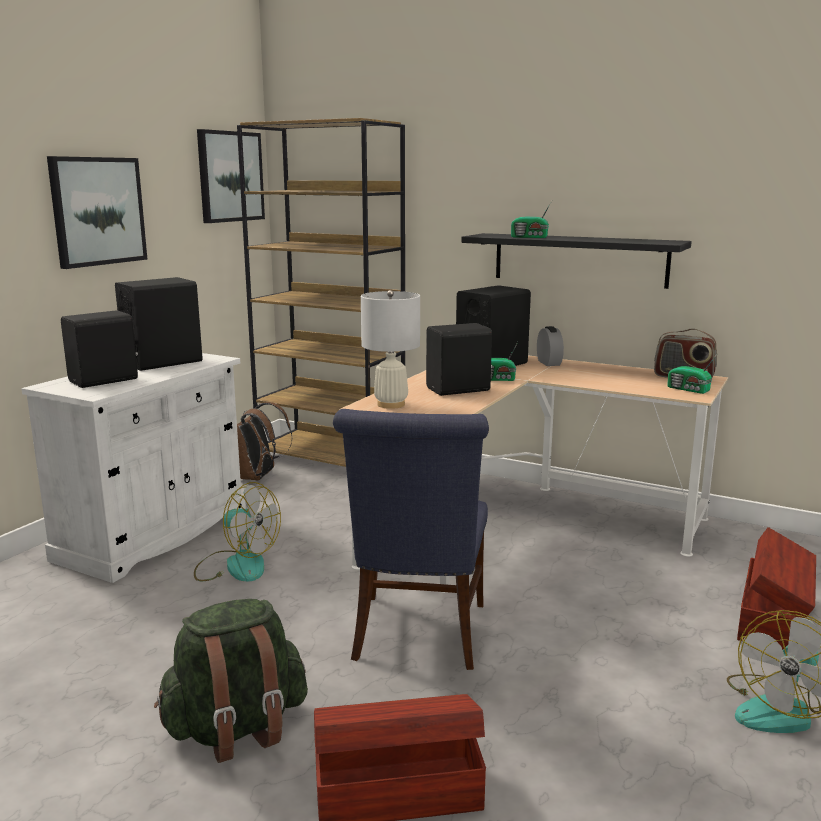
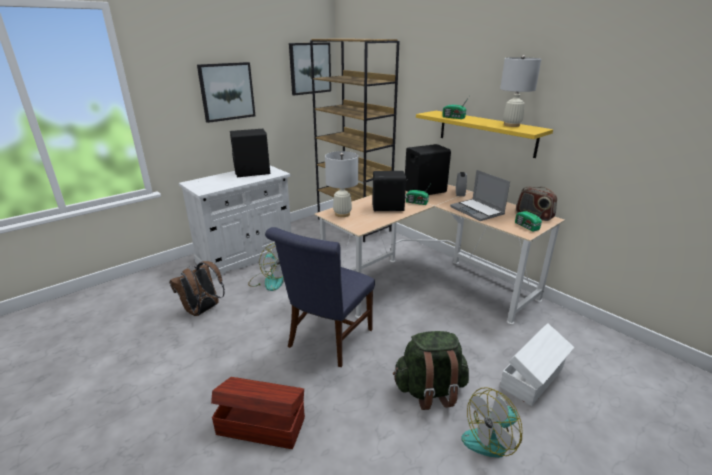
camera: 20 degrees right, 10 degrees up
(105, 381) = (216, 182): black speaker -> none
(237, 728) = (215, 370): green backpack -> green backpack (430, 390)
(258, 477) = (312, 230): brown backpack -> brown backpack (203, 310)
(579, 260) = (486, 133): black shelf -> yellow shelf
(600, 380) = (477, 211): none -> laptop
(629, 239) = (511, 125): none -> white table lamp
(772, 618) = (533, 378): brown storage box -> white storage box

